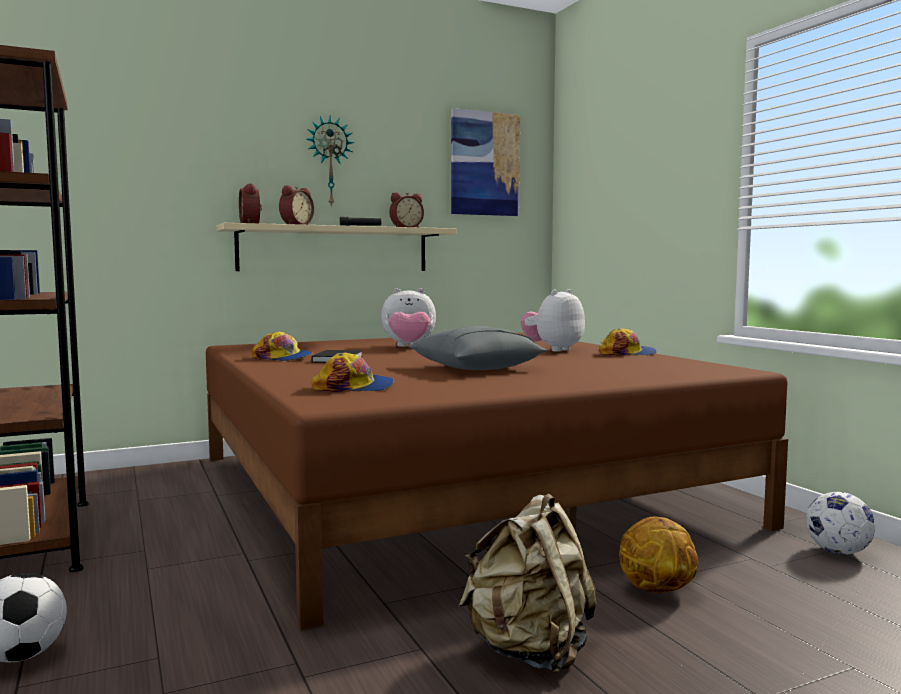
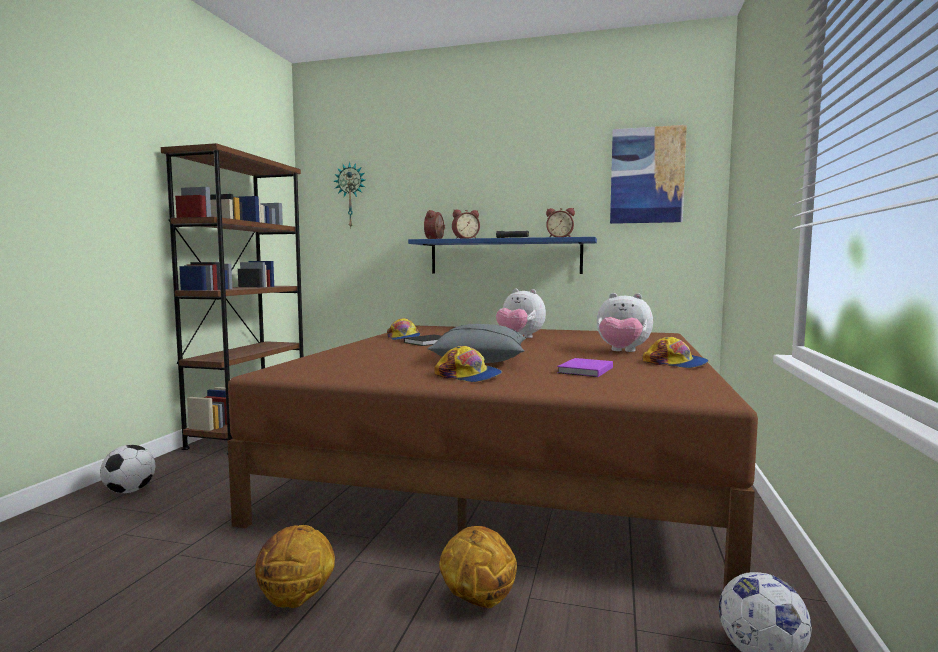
camera: 40 degrees right, 0 degrees up
(329, 161) = (502, 188): wall clock -> wall clock (351, 195)
(334, 249) = (505, 256): beige shelf -> blue shelf
(354, 387) = (338, 363): cap -> cap (468, 376)
(529, 651) = (295, 600): beige backpack -> basketball
(553, 349) = (622, 352): plush toy -> plush toy turned 150 degrees counterclockwise
(594, 365) = (584, 370): none -> purple book

